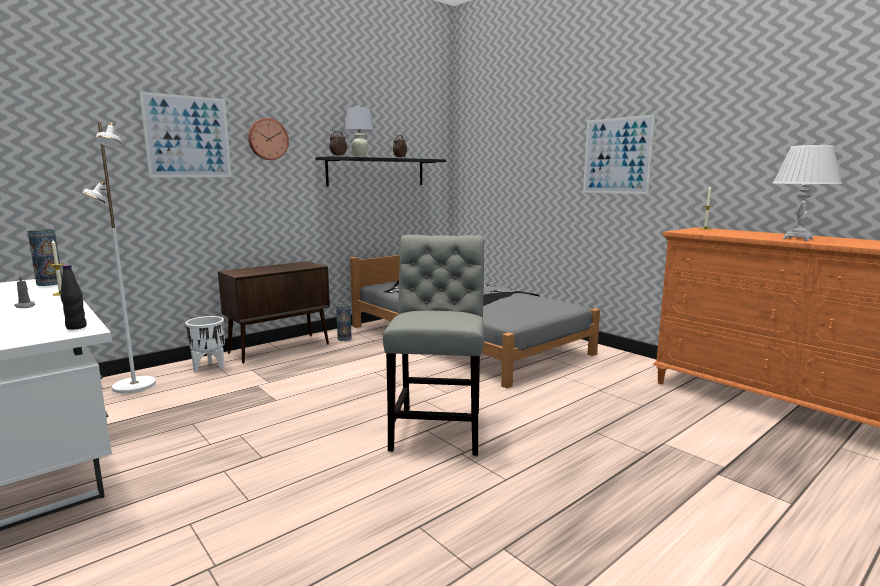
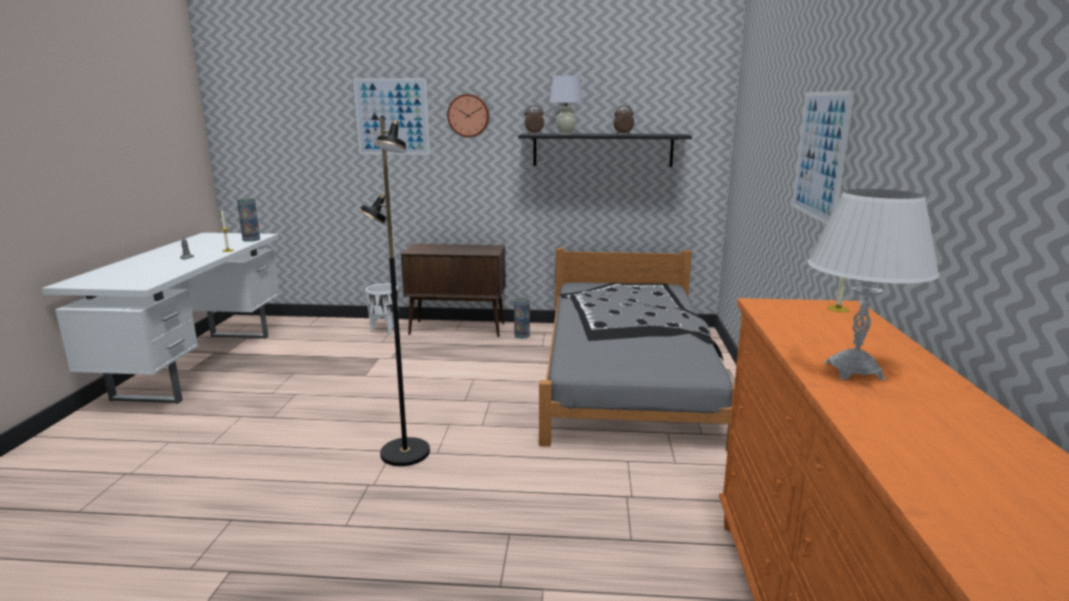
camera: 45 degrees right, 5 degrees up
(76, 327) = (149, 281): black bottle -> none
(133, 386) = (322, 330): white floor lamp -> none
(438, 427) = (404, 453): grey chair -> black floor lamp

